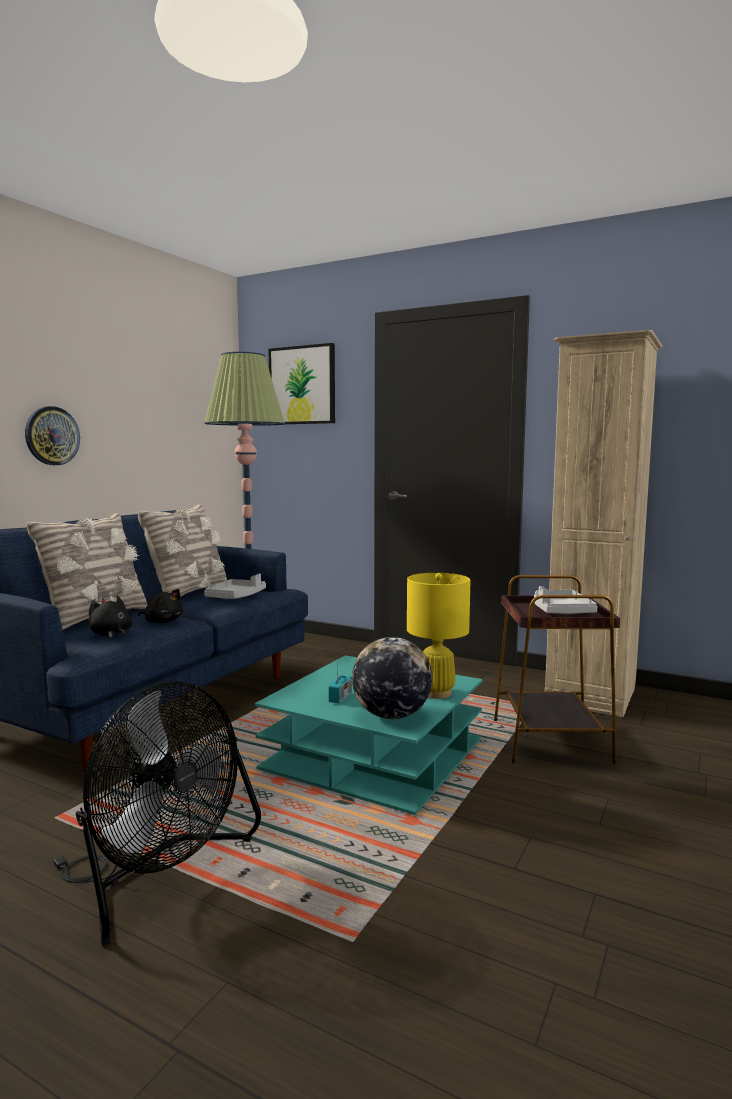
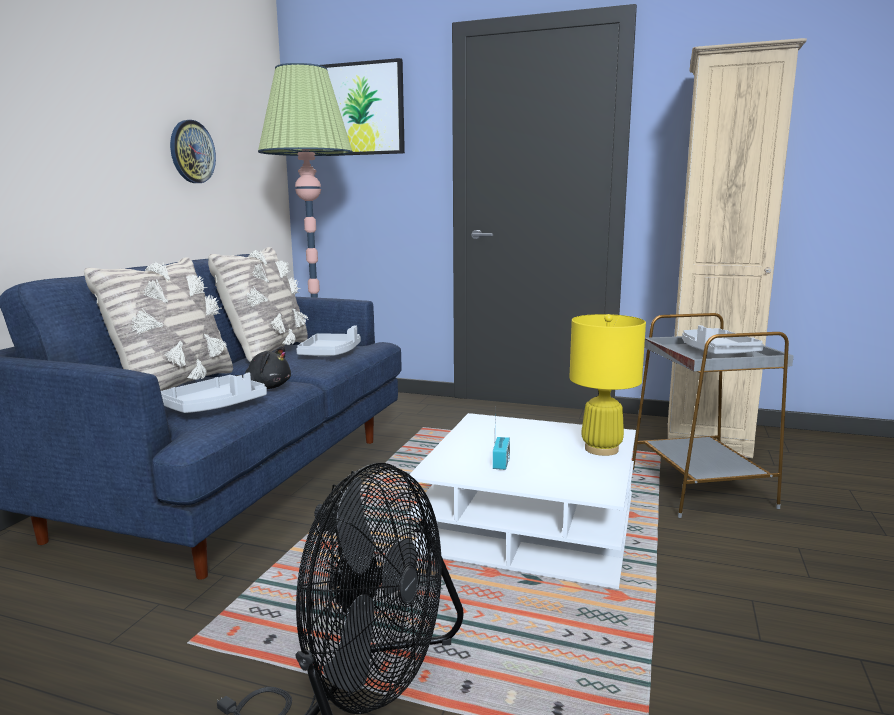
camera: 10 degrees left, 5 degrees up
(52, 436) = (83, 161): wall clock -> wall clock (192, 152)
(111, 634) = (214, 407): black plush toy -> grey tray
(374, 755) = (529, 523): turquoise coffee table -> white coffee table
(391, 716) = (574, 479): globe -> none
(550, 741) = (700, 490): brown side table -> grey side table

